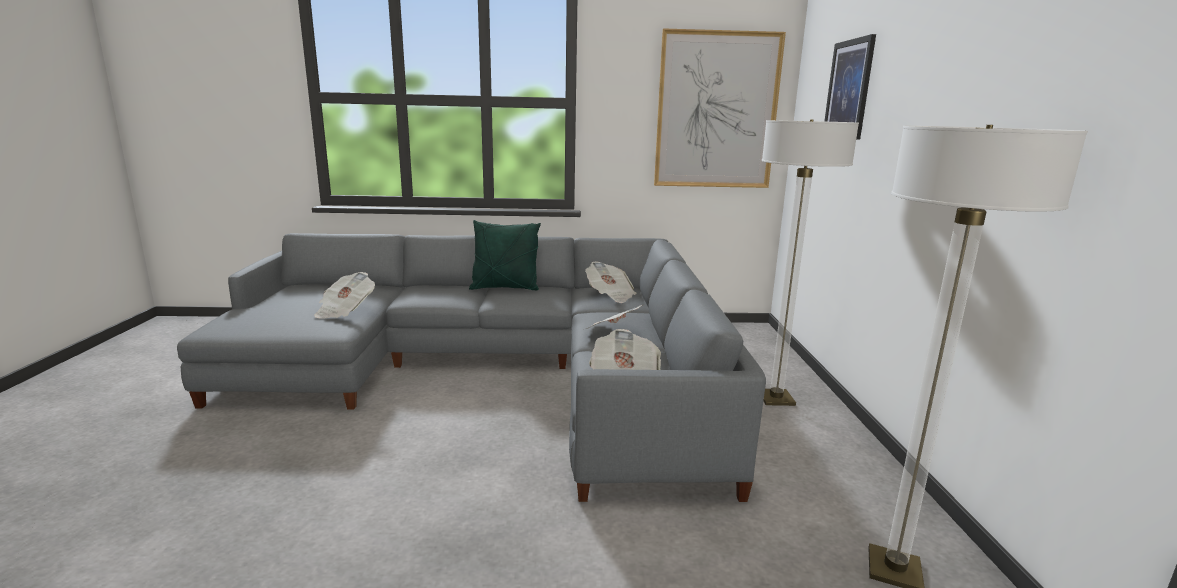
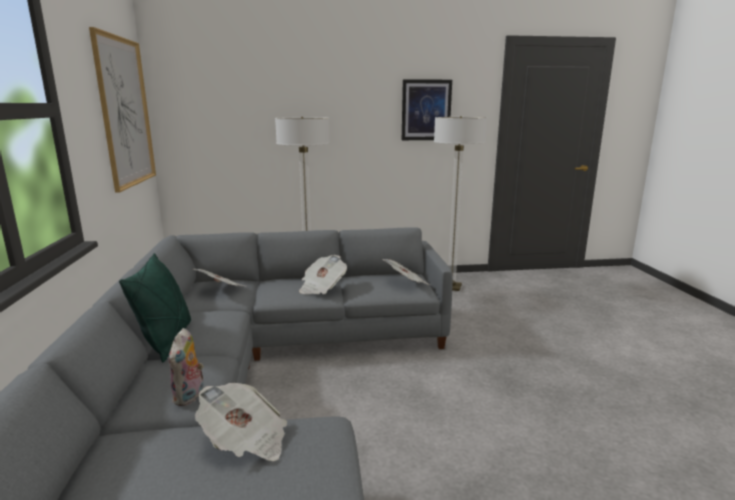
camera: 95 degrees left, 0 degrees up
(413, 297) = (190, 397): none -> plush toy
(849, 89) = (248, 96): picture -> picture (426, 110)

